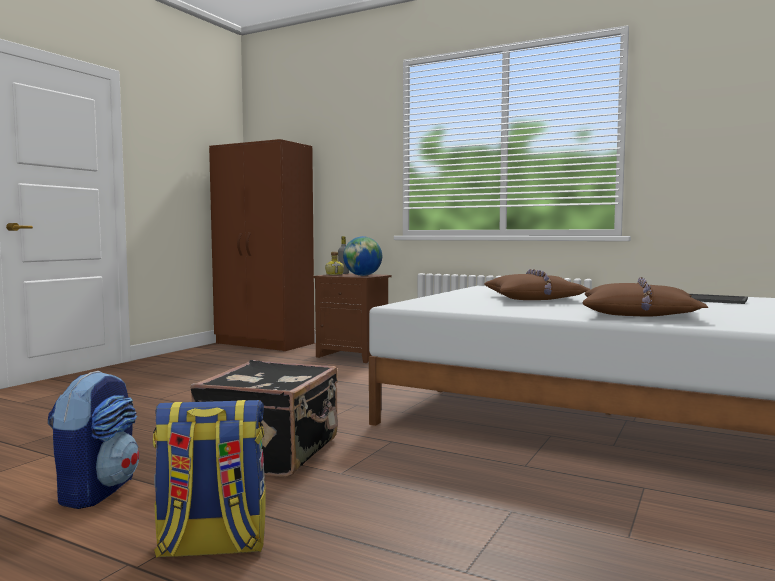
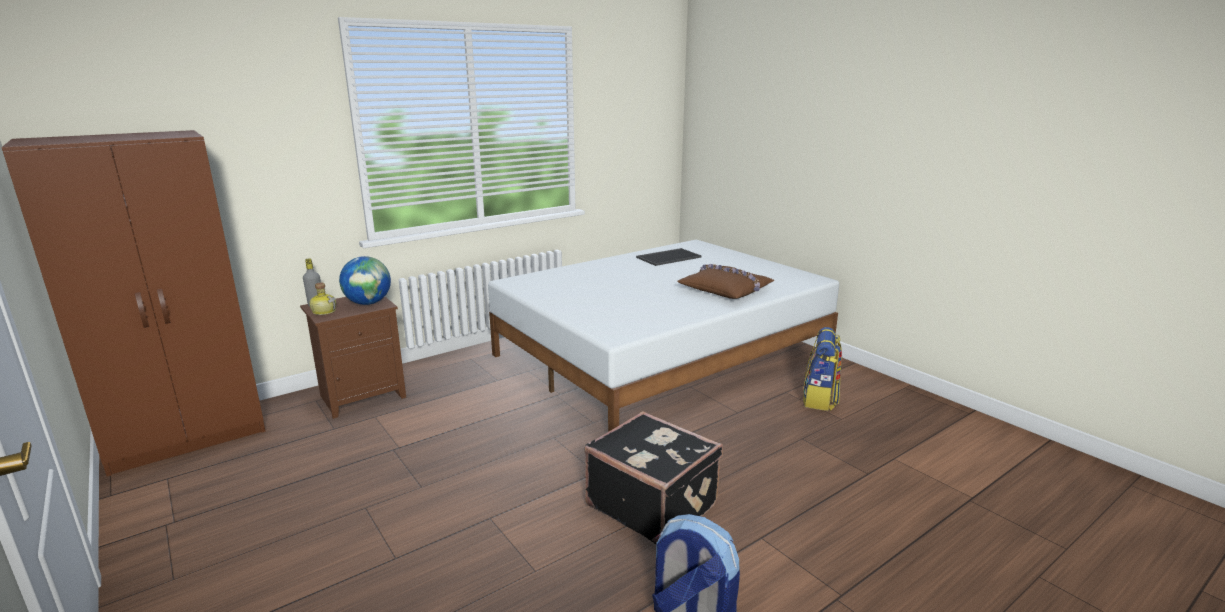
camera: 65 degrees left, 15 degrees up
(211, 546) = (819, 557): backpack -> backpack (820, 399)
(534, 298) = (620, 290): brown pillow -> none

